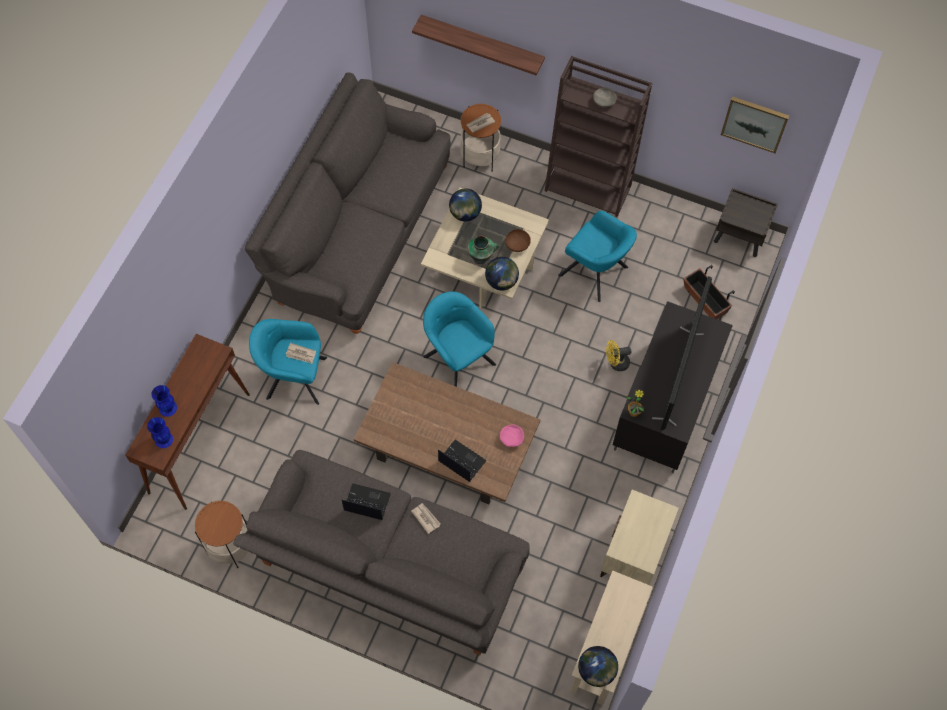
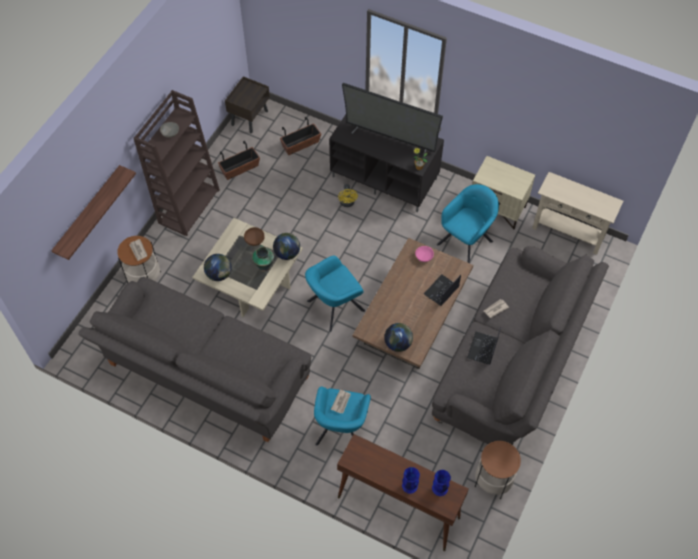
camera: 85 degrees left, 5 degrees down
(595, 272) = (268, 209): turquoise armchair -> turquoise armchair (466, 241)
(596, 671) = (609, 208): globe -> globe (398, 343)
(654, 235) = (240, 169): none -> planter
(754, 123) = (214, 41): picture -> none

